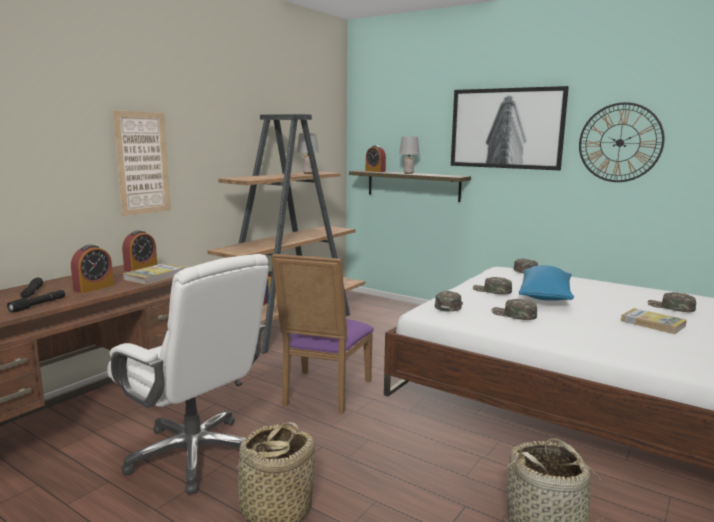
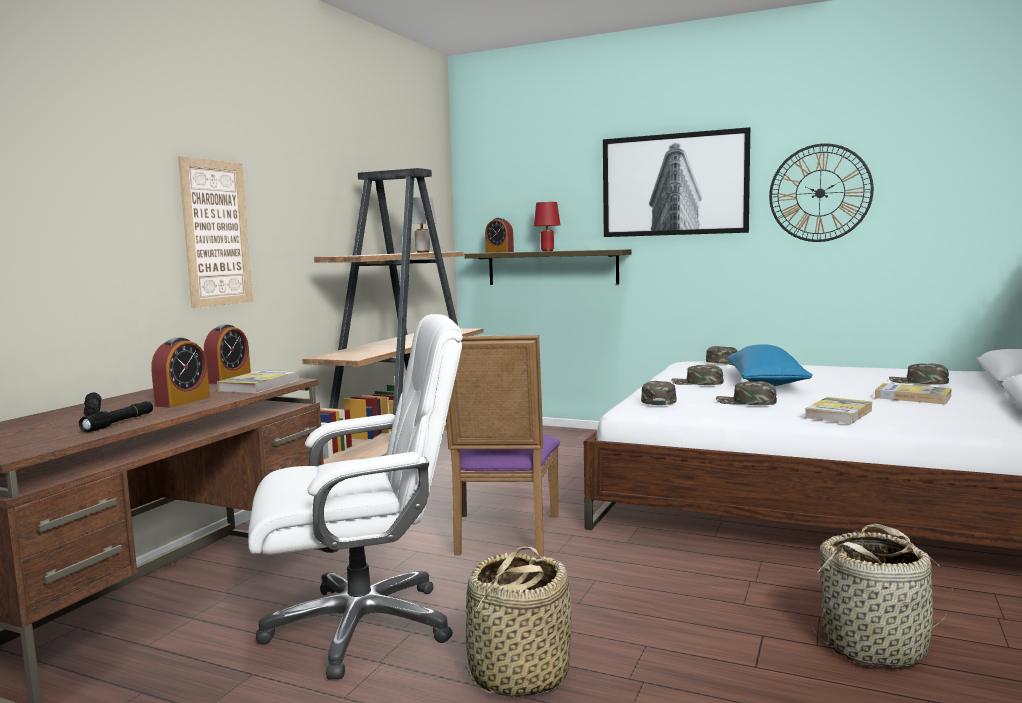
camera: 10 degrees left, 5 degrees down
(195, 454) = (363, 625): white office chair -> white office chair turned 45 degrees counterclockwise
(408, 173) = (547, 251): grey table lamp -> red table lamp
(577, 335) = (838, 414): none -> book

